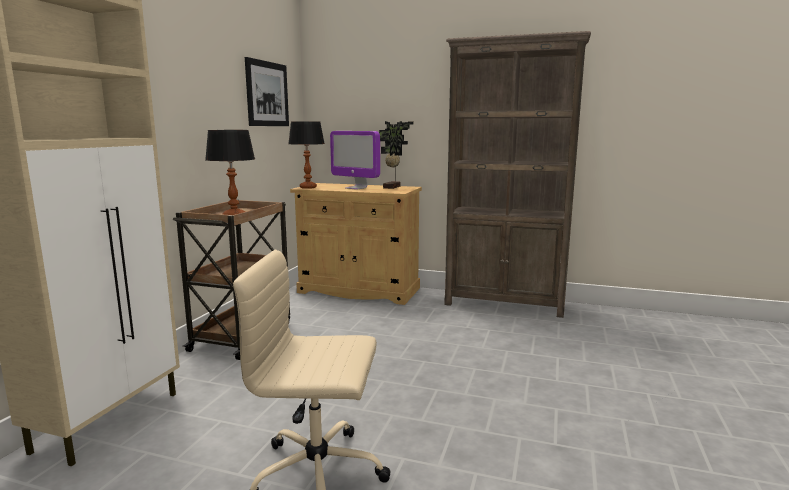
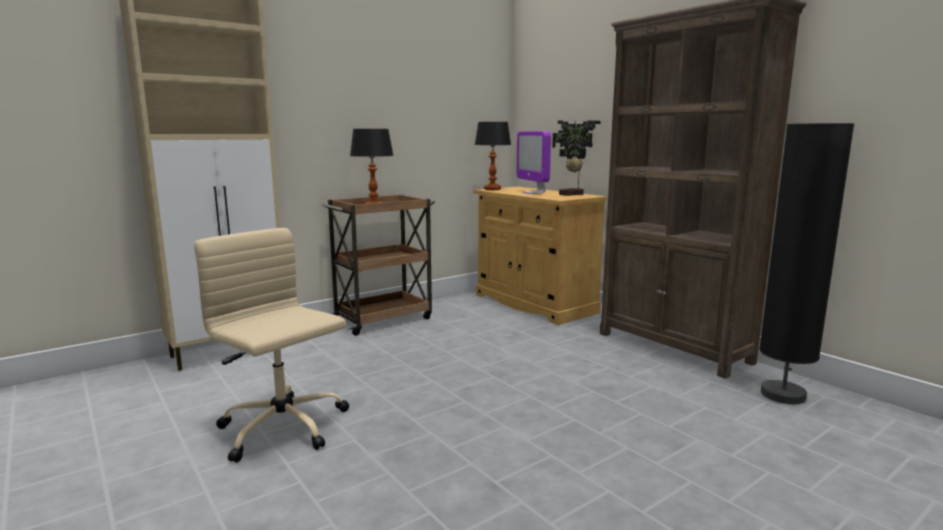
camera: 35 degrees right, 0 degrees up
(267, 94) = (457, 95): picture -> none
(605, 320) = (783, 395): none -> black floor lamp

